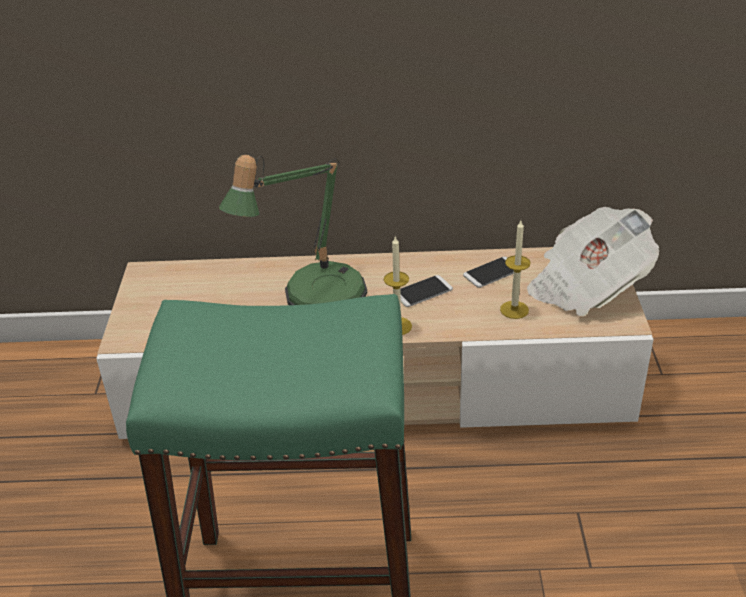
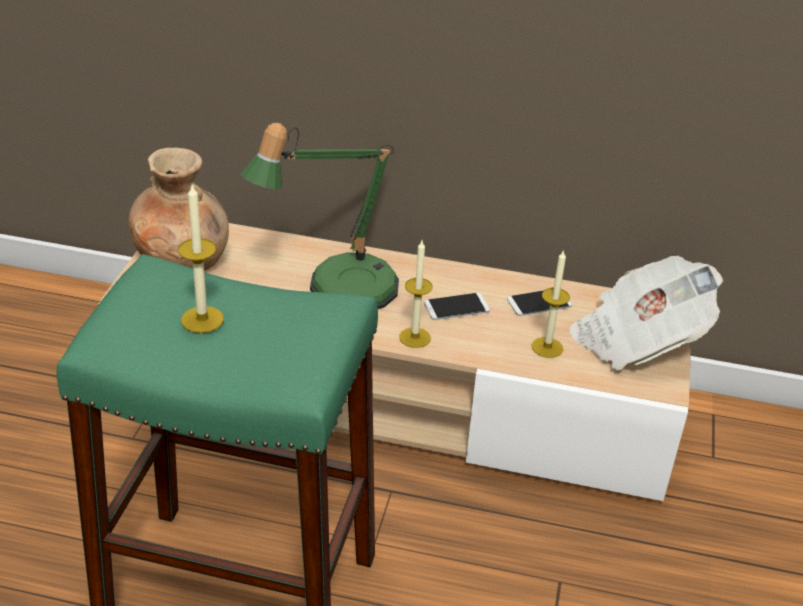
camera: 10 degrees right, 0 degrees up
(161, 302) = (183, 261): none -> brown vase
(248, 348) = (202, 319): none -> candle

